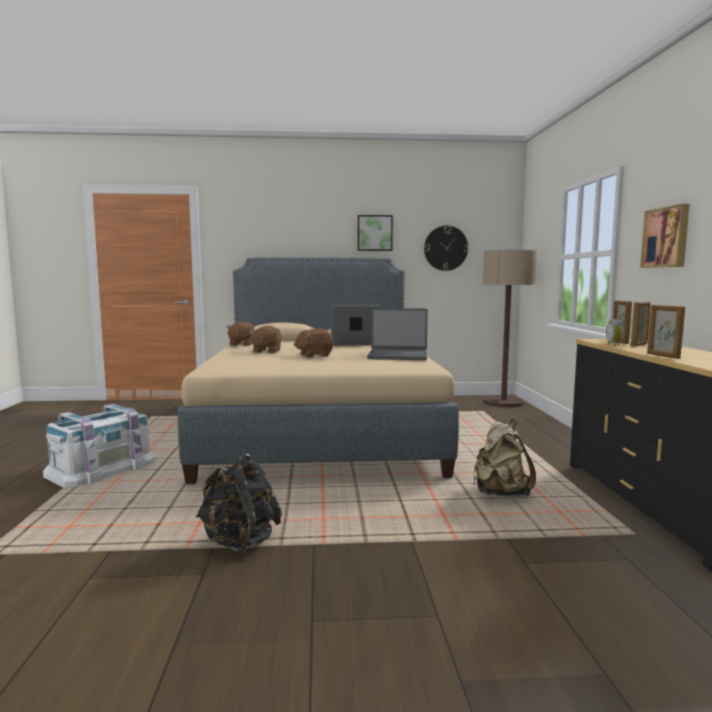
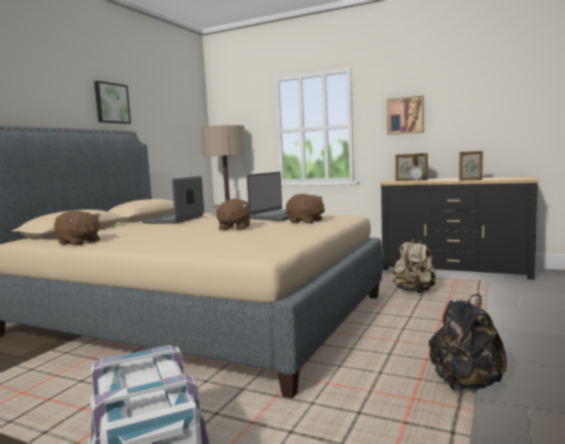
camera: 60 degrees left, 0 degrees up
(266, 351) = (168, 237): brown plush toy -> brown plush toy (305, 221)
(445, 248) = (166, 123): wall clock -> none

